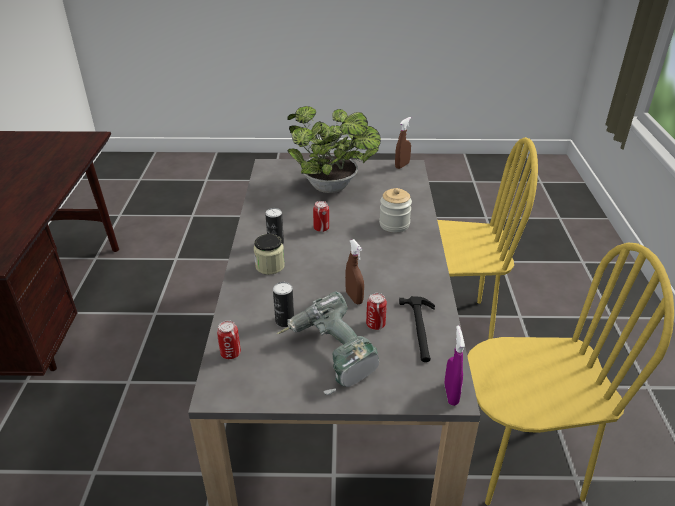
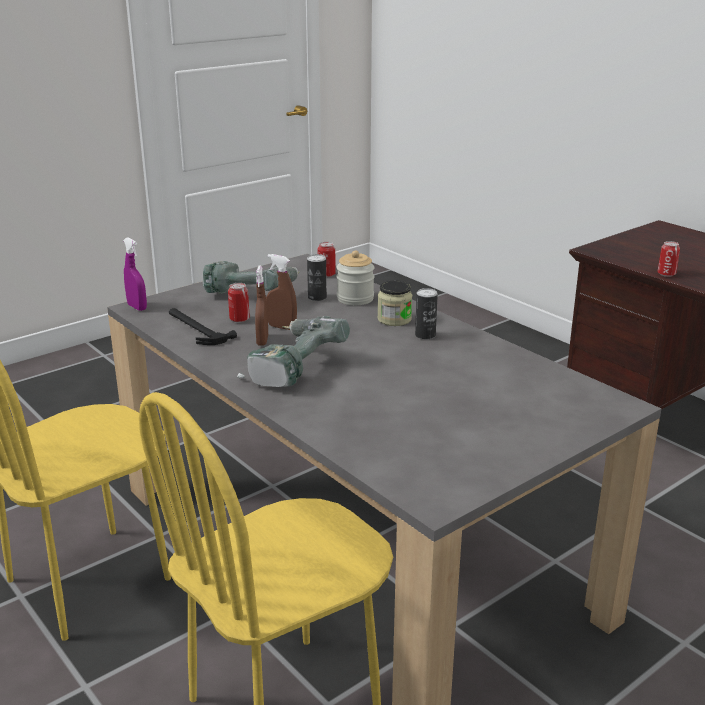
camera: 140 degrees right, 10 degrees down
(321, 228) = (406, 363): can -> can (666, 274)
(333, 188) = (479, 412): potted plant -> none
(390, 256) = (292, 368): none -> power drill
(394, 224) = (331, 400): jar -> jar (355, 299)
(402, 165) = (450, 496): brown spray bottle -> brown spray bottle (262, 341)

